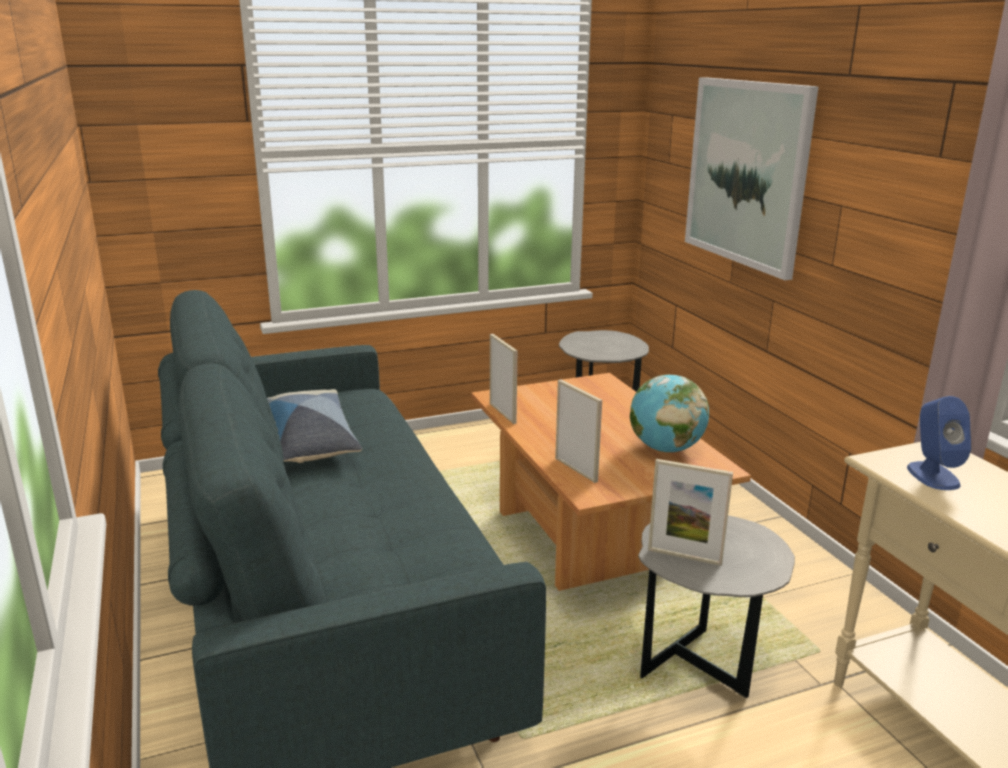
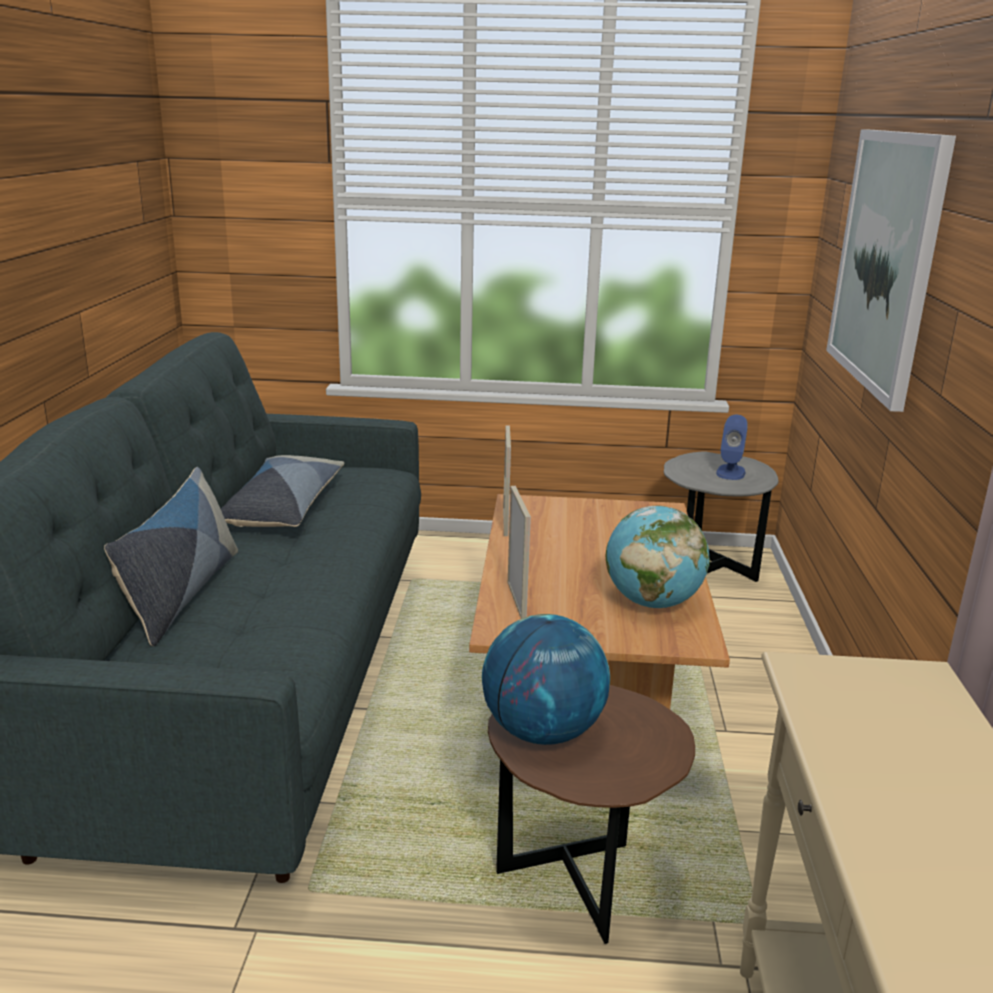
camera: 25 degrees right, 0 degrees up
(312, 529) = (182, 593): none -> pillow
(684, 556) = (543, 732): picture frame -> globe
(702, 669) = (580, 889): grey side table -> brown side table
(932, 475) = (859, 706): blue speaker -> blue speaker (730, 472)

